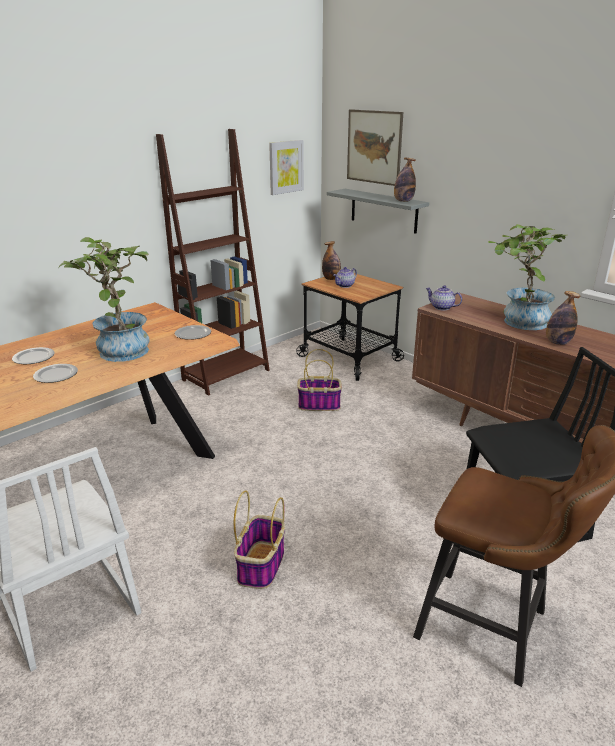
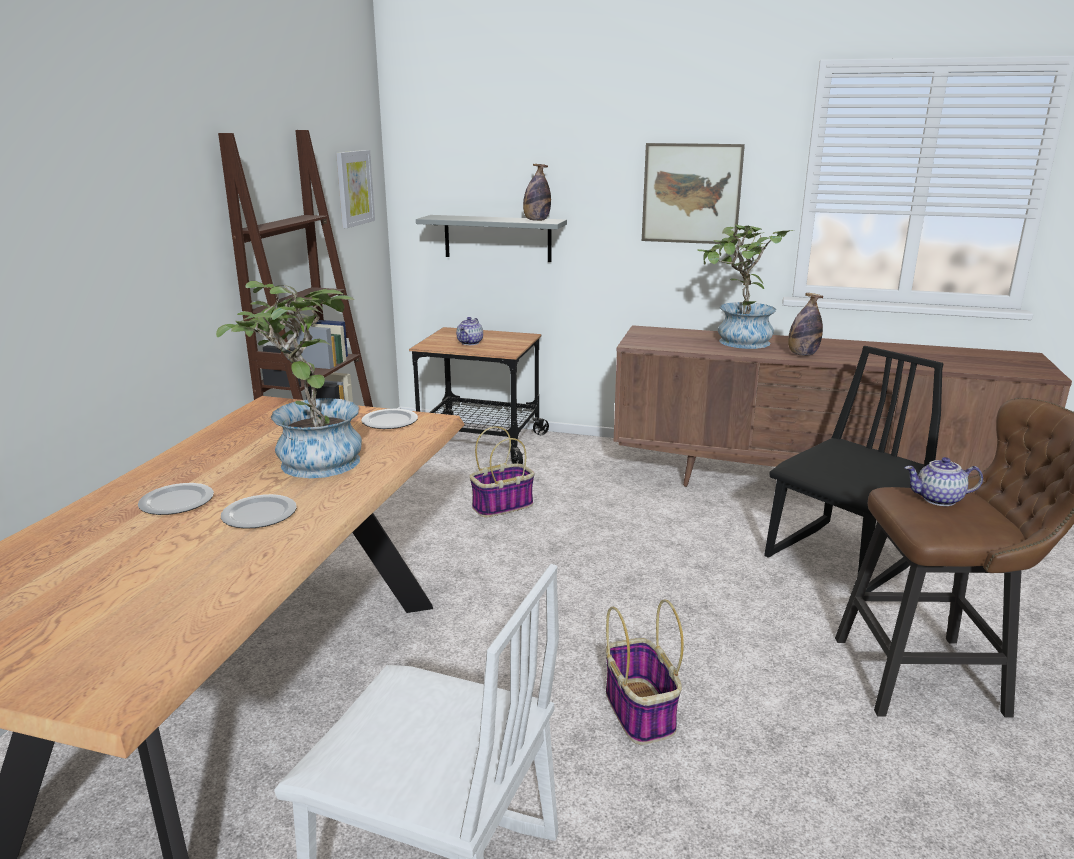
camera: 30 degrees left, 5 degrees down
(331, 279) = (441, 338): bottle -> none
(374, 147) = (474, 155): picture -> picture (691, 194)
(441, 308) = (641, 342): teapot -> teapot (938, 500)

